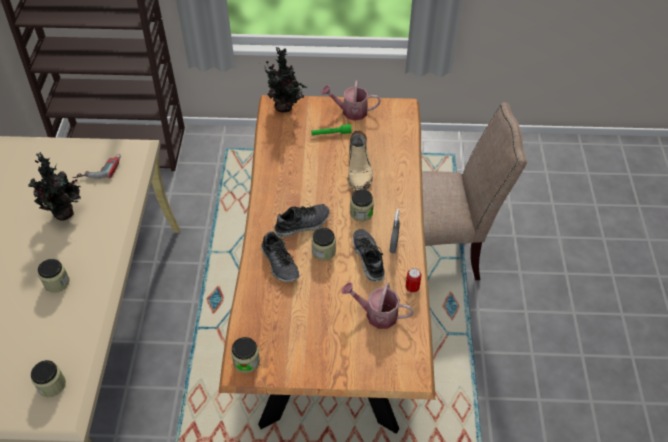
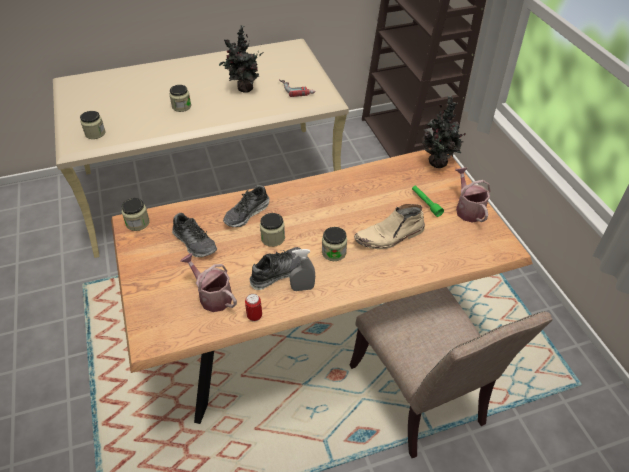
camera: 70 degrees right, 5 degrees down
(302, 224) = (298, 215): shoe -> shoe (195, 243)
(377, 314) = (212, 296): watering can -> watering can turned 45 degrees counterclockwise

